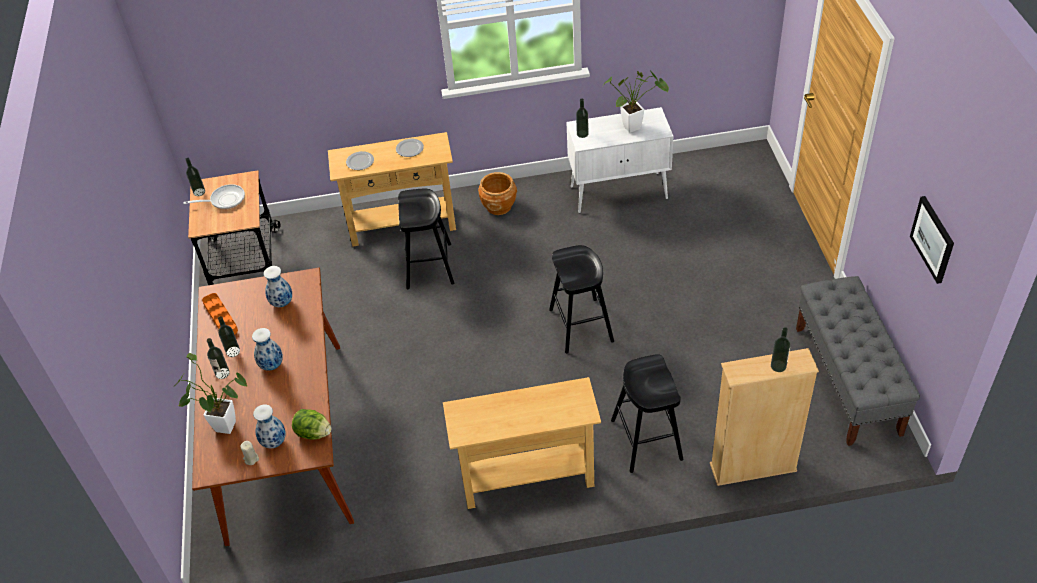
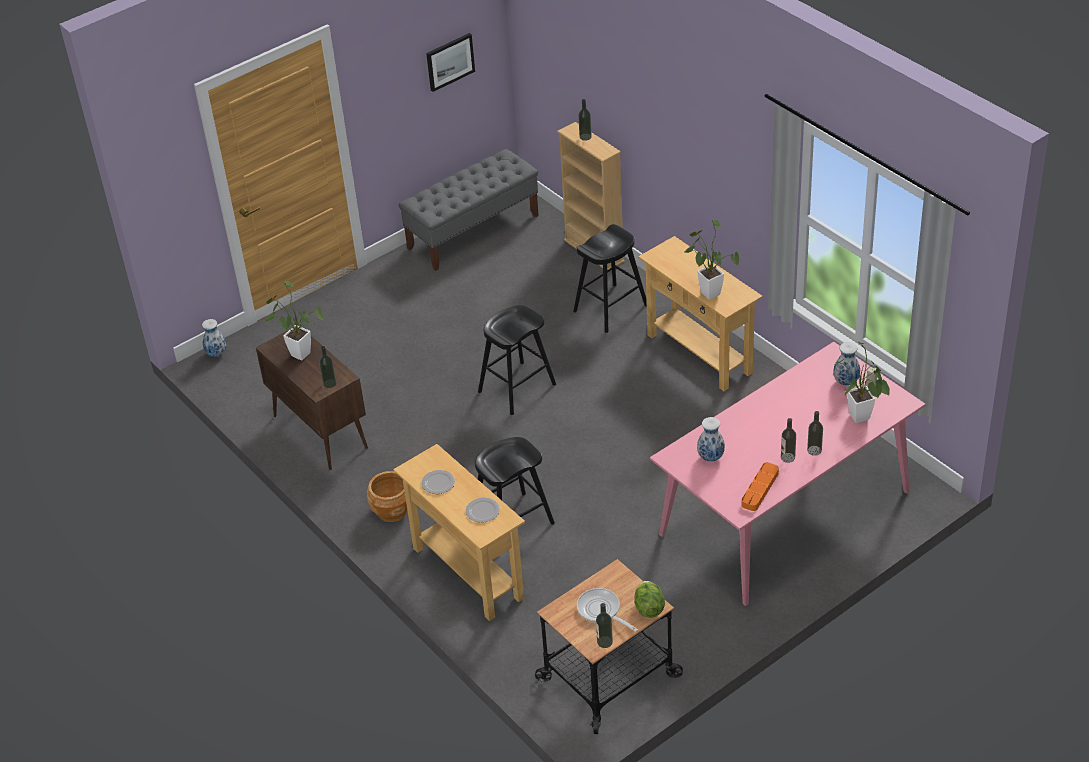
camera: 120 degrees left, 5 degrees down
(271, 366) = (780, 424): vase -> vase (217, 354)
(287, 440) = (785, 512): brown dining table -> pink dining table
(313, 433) = (818, 365): lettuce -> lettuce (649, 608)
(491, 406) = (708, 291): none -> potted plant
(619, 192) = (319, 431): white cabinet -> brown cabinet

